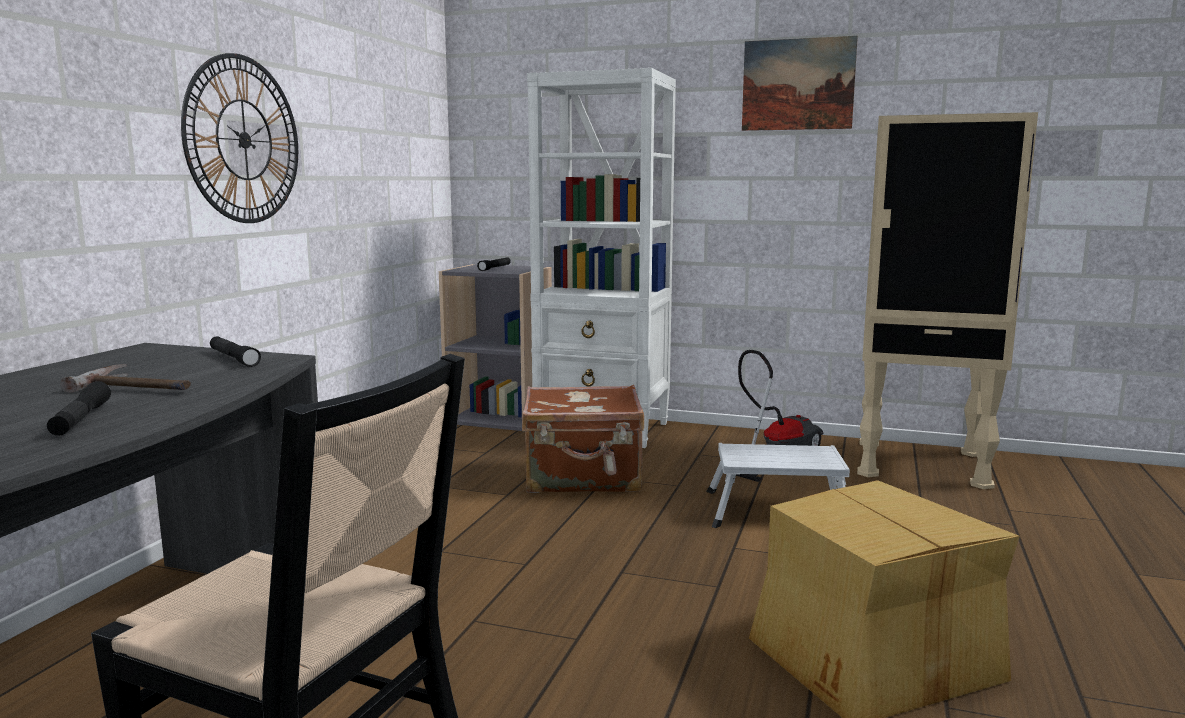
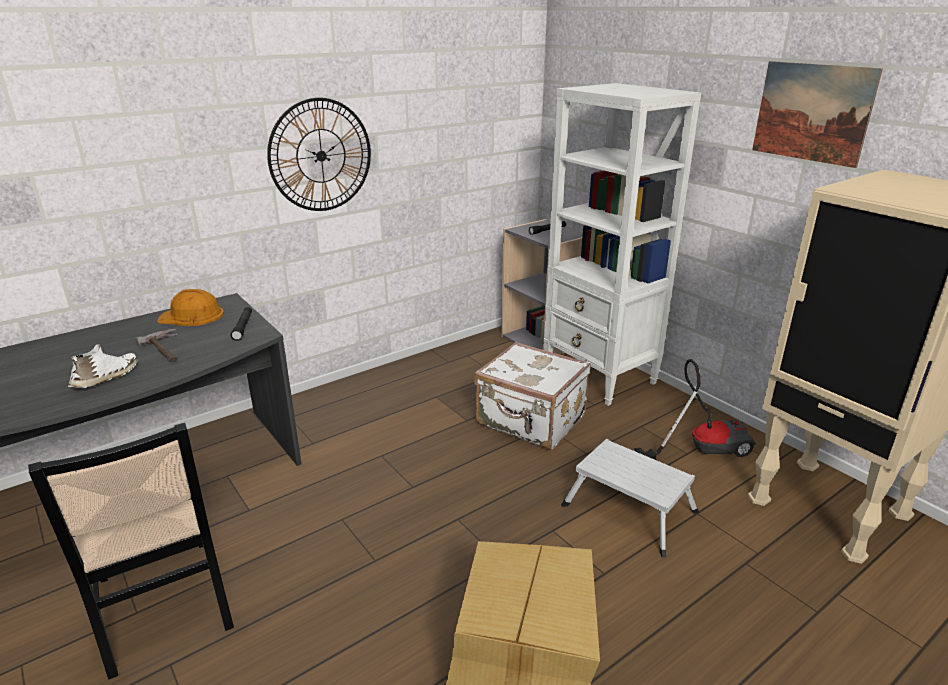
camera: 35 degrees right, 15 degrees up
(81, 419) = (107, 377): black flashlight -> white shoe
(111, 363) = (192, 316): none -> orange hard hat
(583, 477) = (531, 421): brown suitcase -> white suitcase

